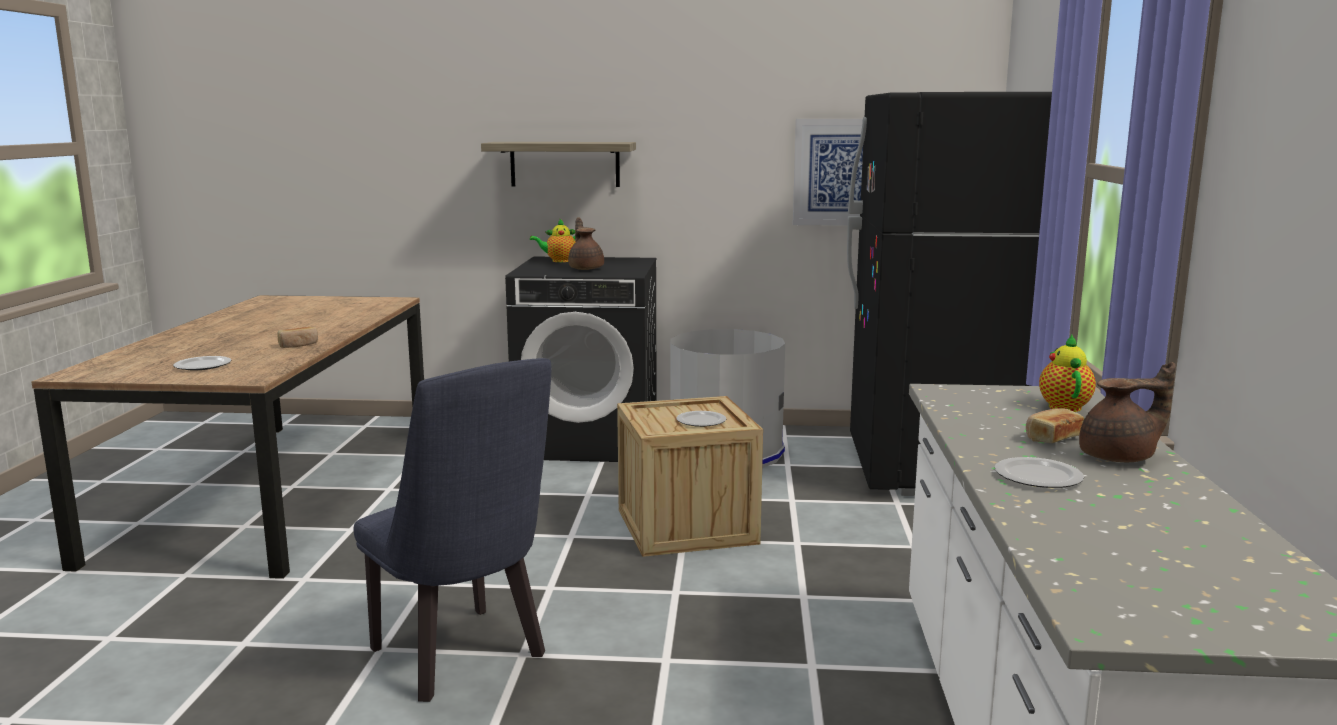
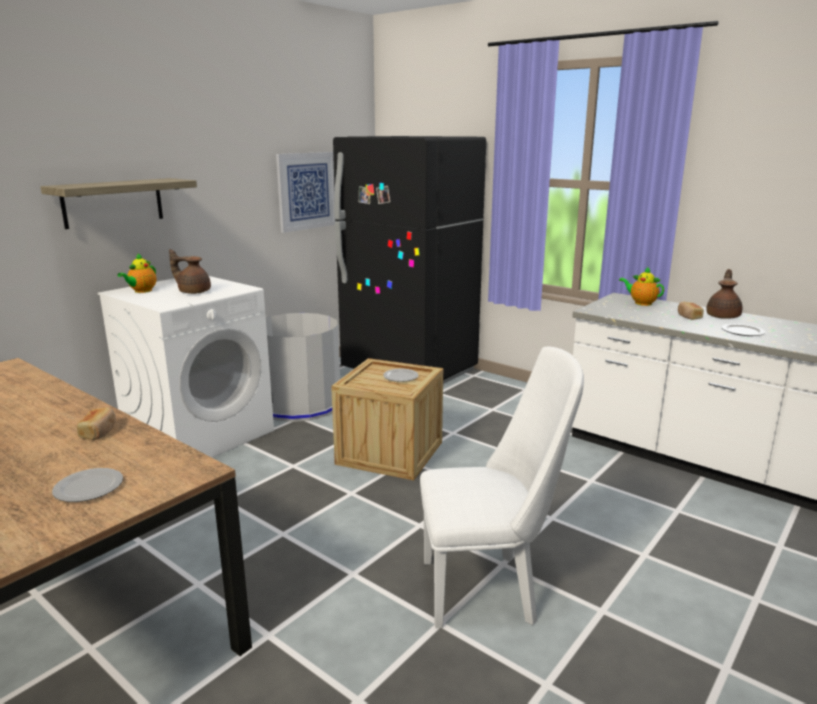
camera: 55 degrees left, 5 degrees up
(464, 658) = (488, 589): blue chair -> white chair
(589, 441) = (200, 434): black washing machine -> white washing machine

